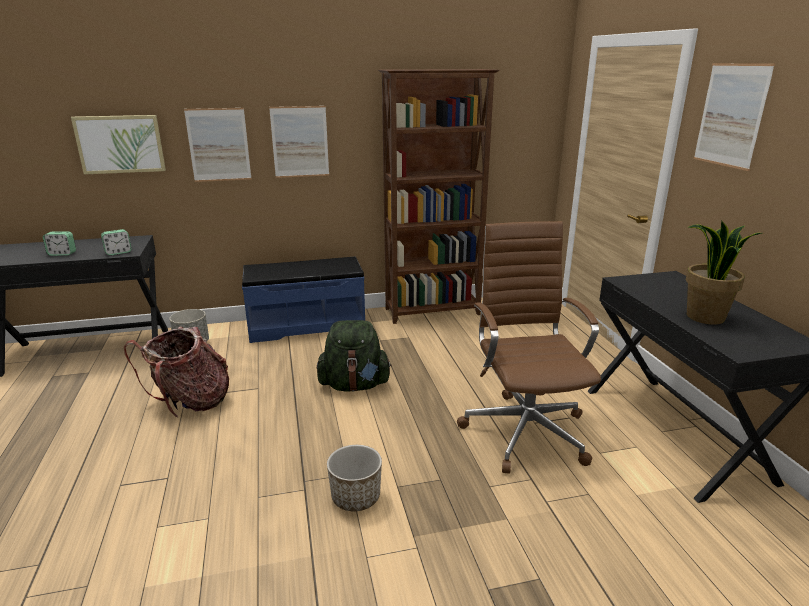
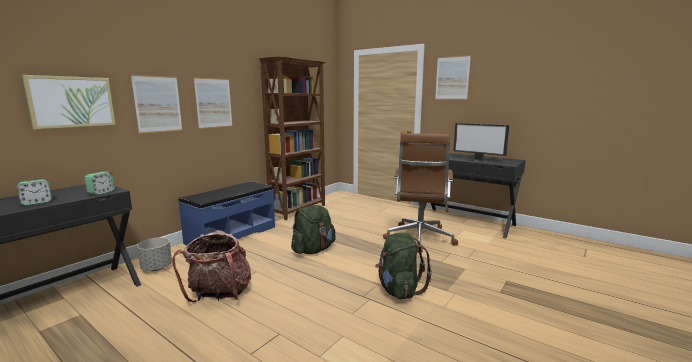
camera: 40 degrees left, 10 degrees down
(355, 497) = (399, 290): planter -> green backpack
(525, 430) = (419, 239): brown office chair -> brown office chair turned 120 degrees counterclockwise
(705, 317) = (478, 159): potted plant -> monitor

